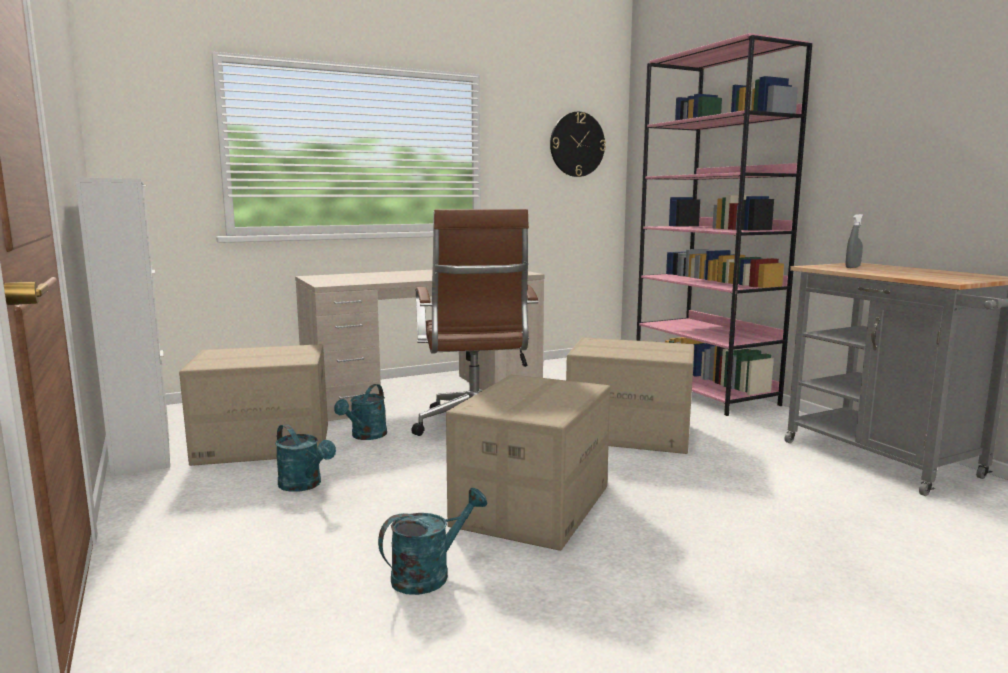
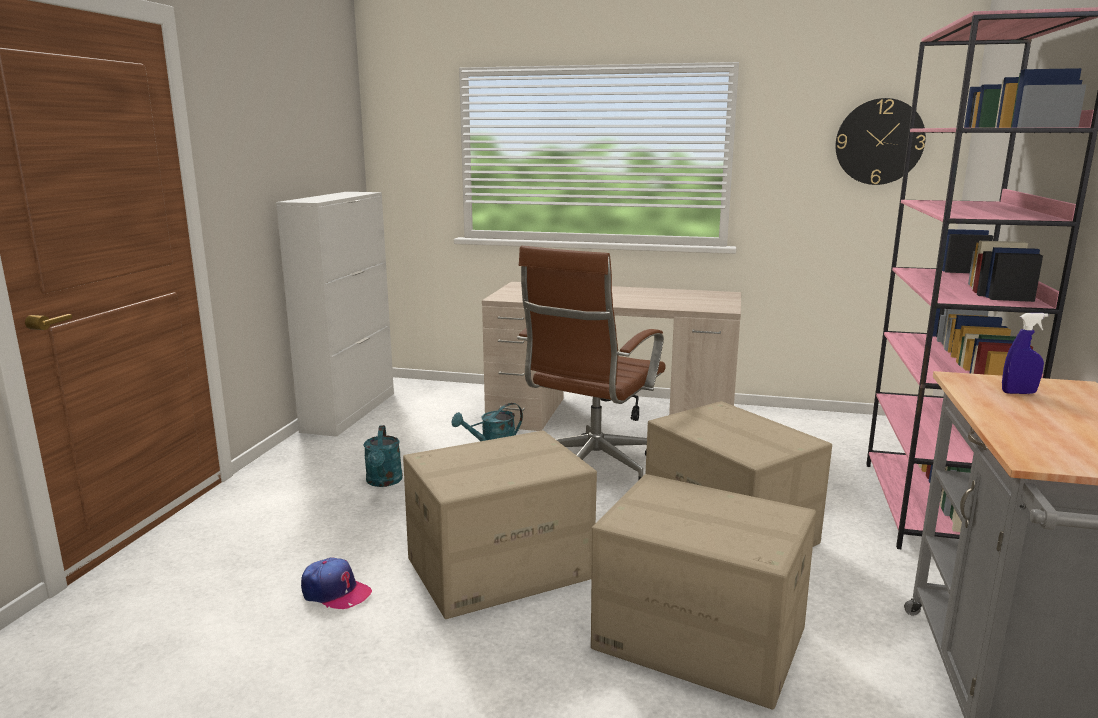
camera: 40 degrees right, 5 degrees up
(263, 445) = (414, 435): cardboard box -> cardboard box (698, 639)
(429, 574) = (335, 592): turquoise watering can -> cap
(852, 267) = (1018, 393): grey spray bottle -> blue spray bottle

